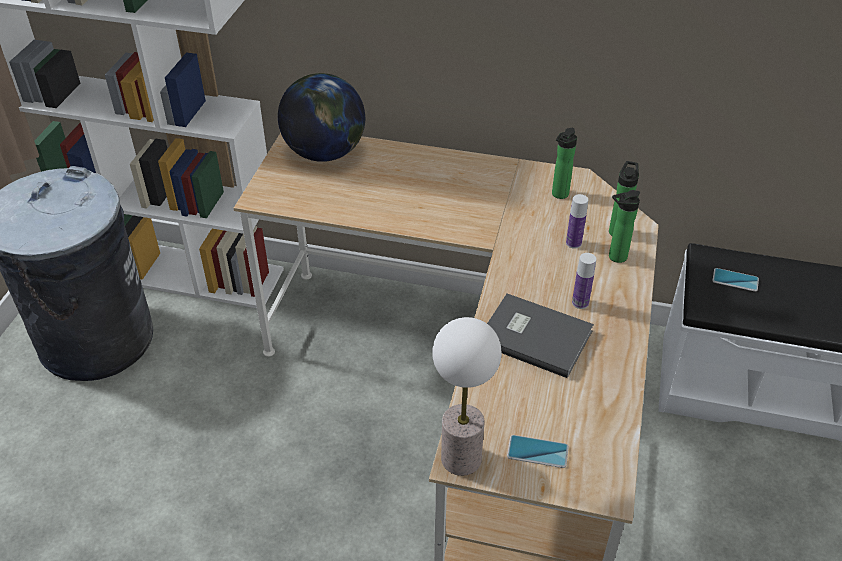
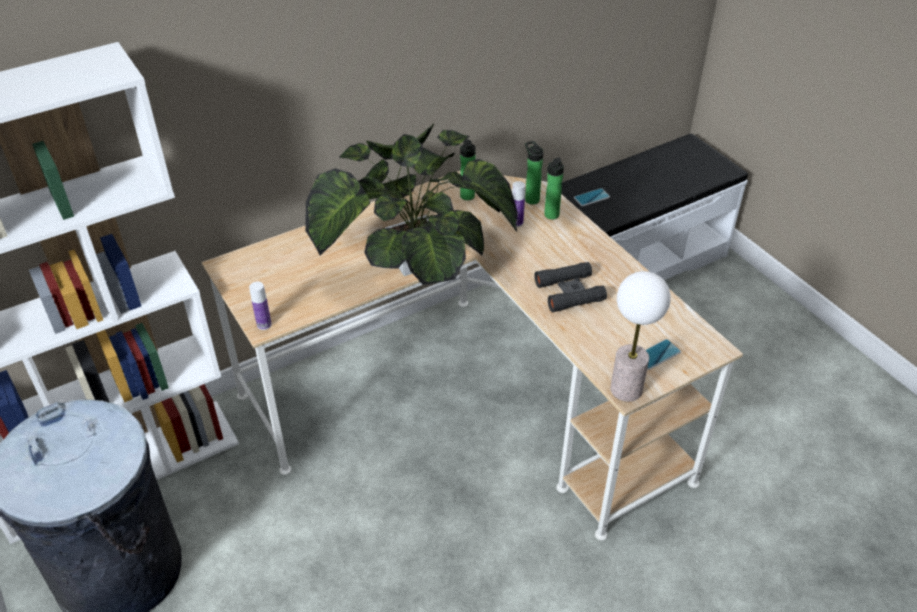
camera: 45 degrees left, 0 degrees up
(325, 152) = (266, 263): globe -> none
(443, 217) = (416, 256): none -> potted plant
(534, 335) = (569, 292): grey book -> black binoculars
(580, 303) = (568, 256): bottle -> bottle (264, 325)

